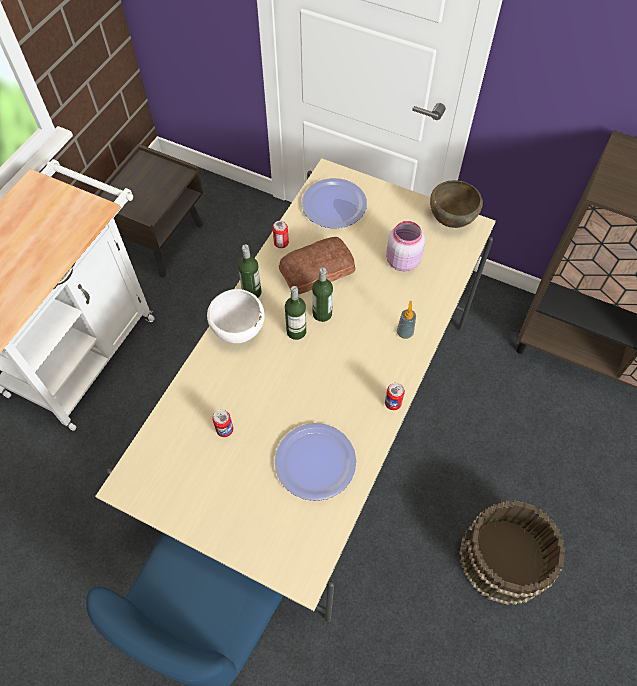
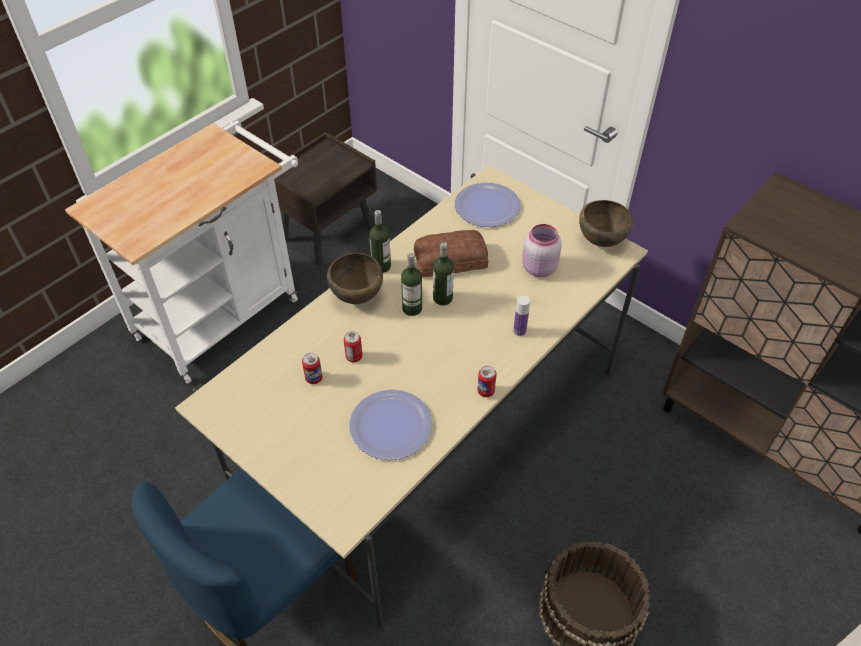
camera: 15 degrees right, 10 degrees down
(239, 331) = (357, 297): white bowl -> brown bowl
(281, 243) = (424, 230): can -> can (354, 356)
(404, 332) = (519, 331): soap dispenser -> bottle

